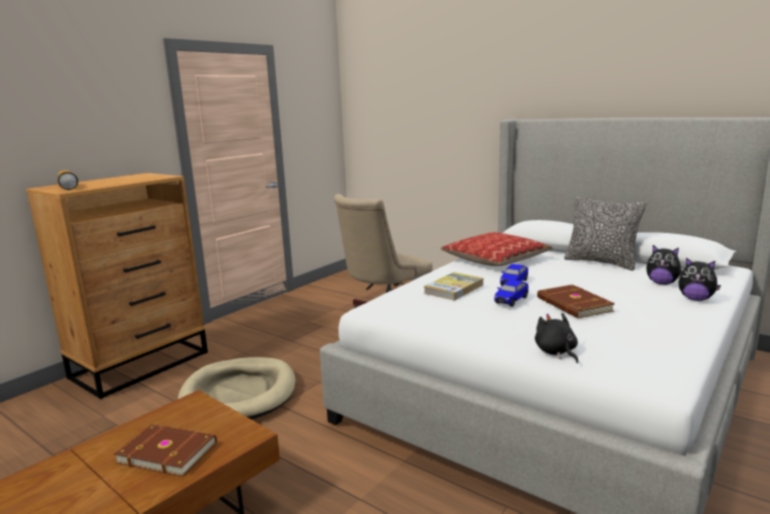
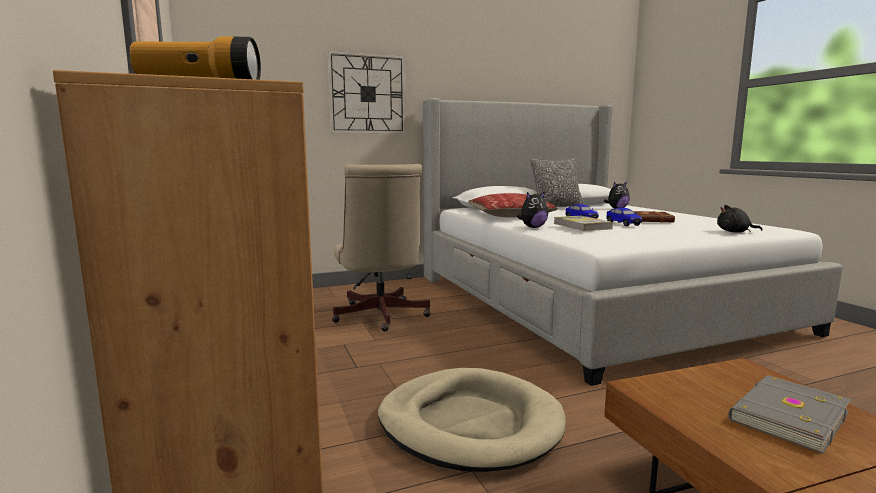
camera: 60 degrees left, 5 degrees down
(168, 451) = (786, 415): brown book -> grey book
(462, 115) = (367, 94): none -> wall clock
(695, 299) = (652, 210): plush toy -> plush toy (533, 227)

